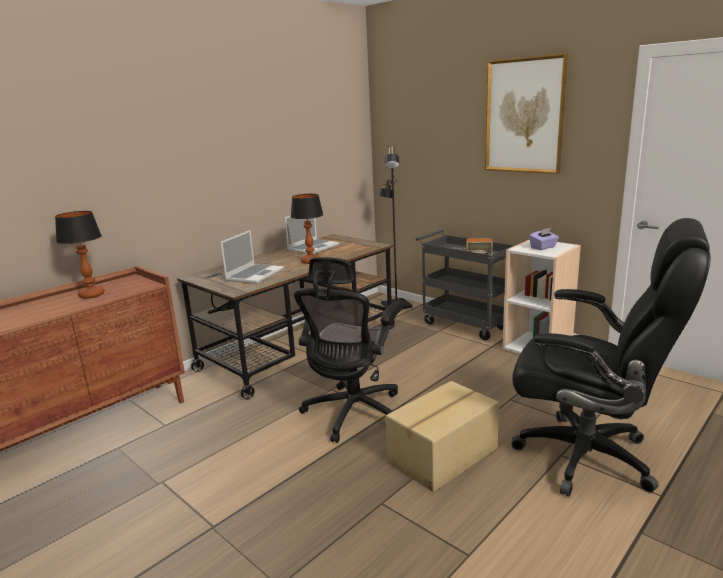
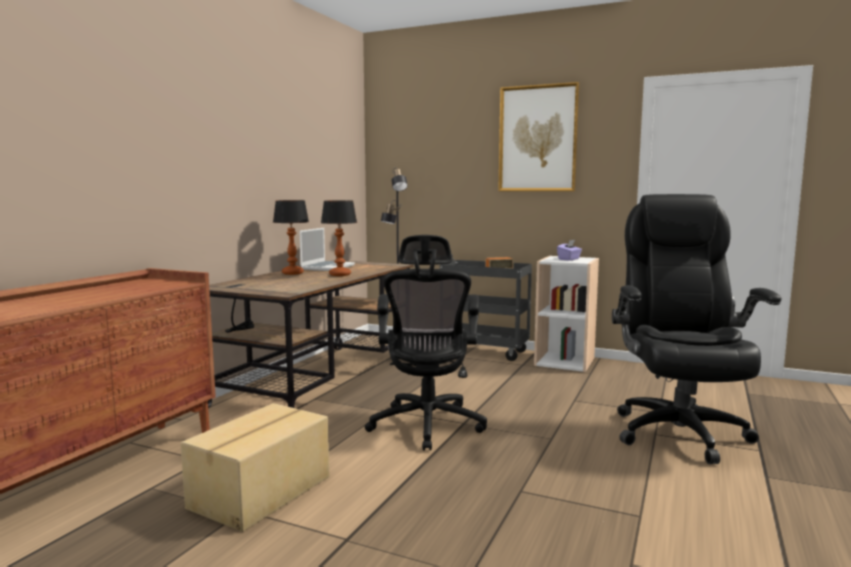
camera: 20 degrees left, 10 degrees down
(91, 295) = (113, 291): table lamp -> table lamp (293, 273)
(254, 275) = (288, 283): laptop -> none
(444, 455) = (549, 447): cardboard box -> cardboard box (262, 492)
(588, 457) = (679, 433): black office chair -> black office chair turned 90 degrees counterclockwise

